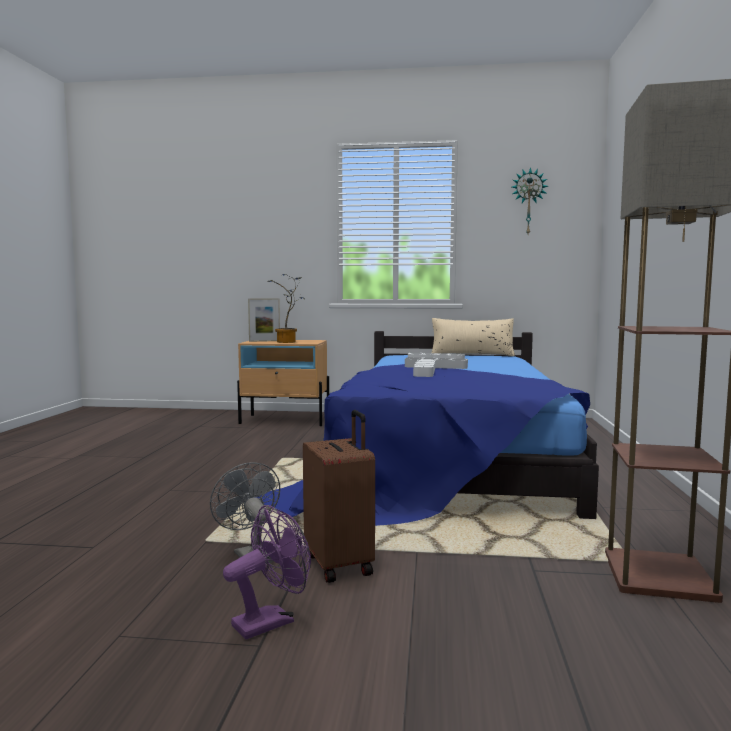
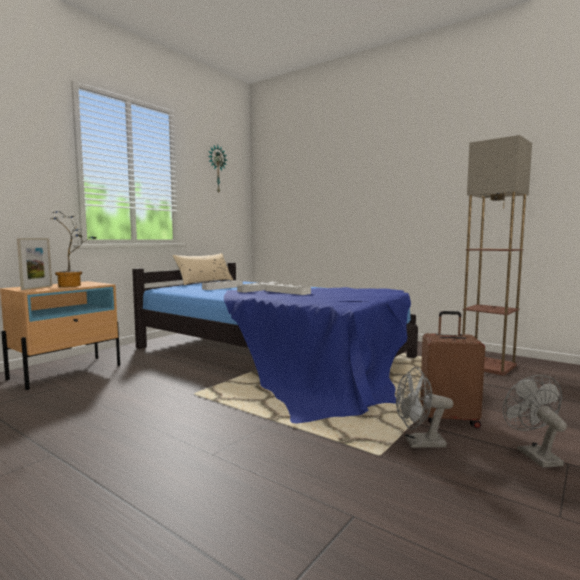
camera: 60 degrees left, 0 degrees up
(271, 621) = (533, 454): purple fan -> grey fan

